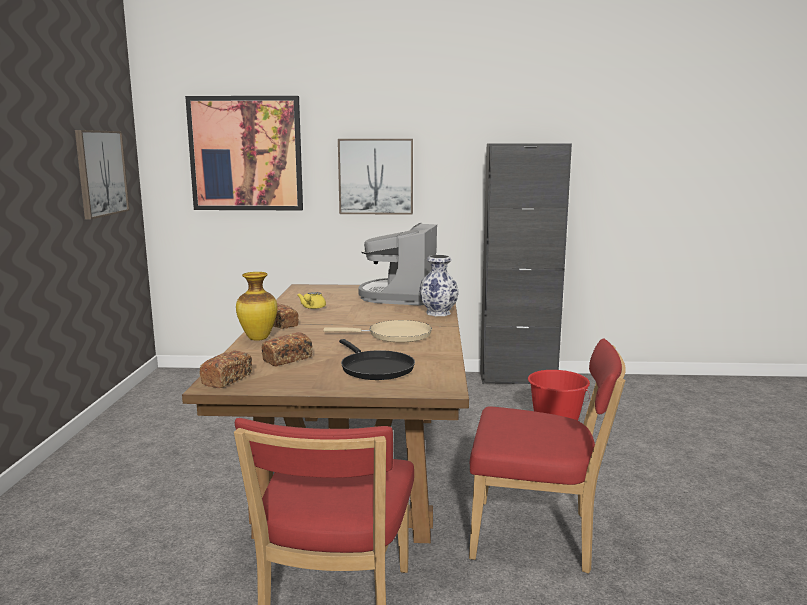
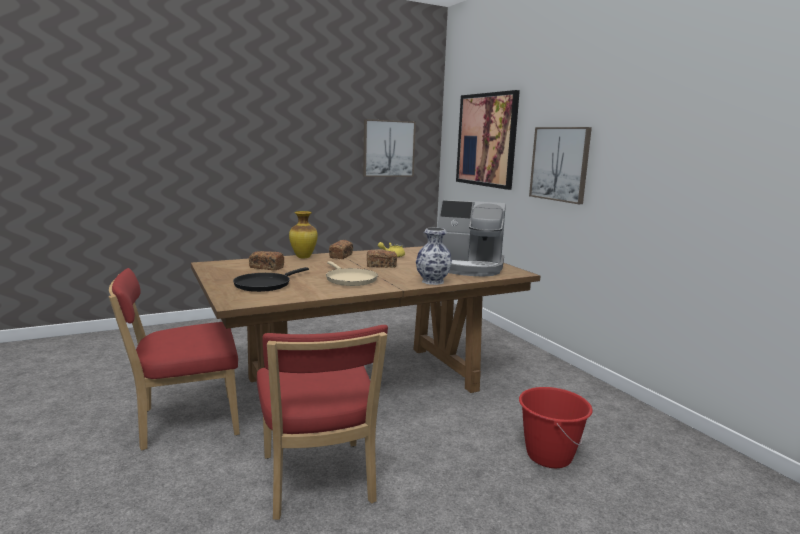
camera: 60 degrees right, 0 degrees up
(227, 379) = (219, 264): bread -> bread (381, 266)
(400, 296) = (467, 267): coffee machine -> coffee machine turned 150 degrees counterclockwise
(517, 378) = (639, 412): black cabinet -> none

